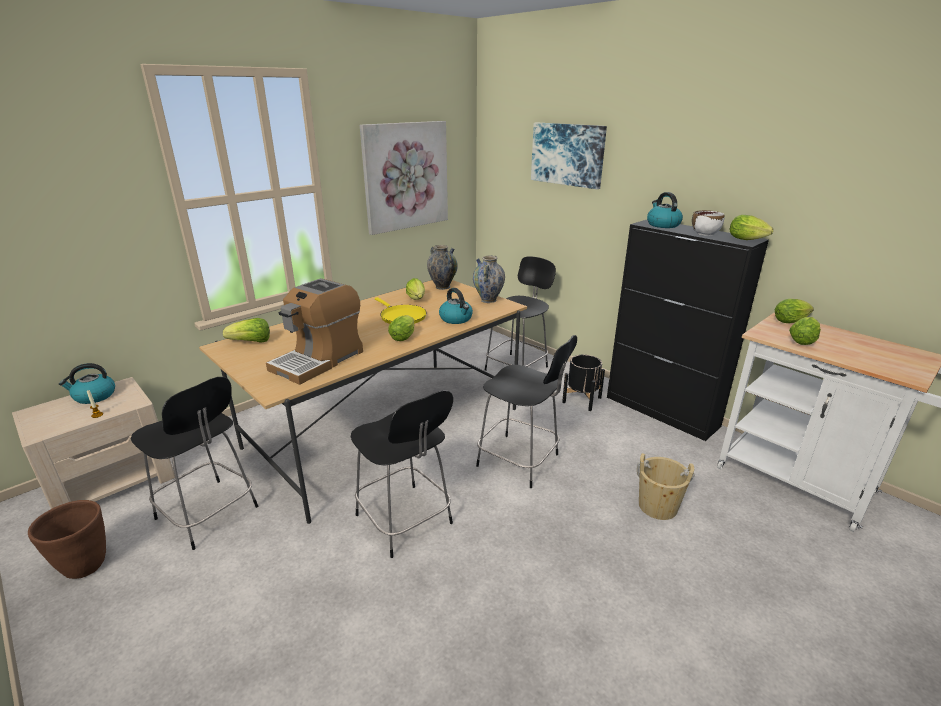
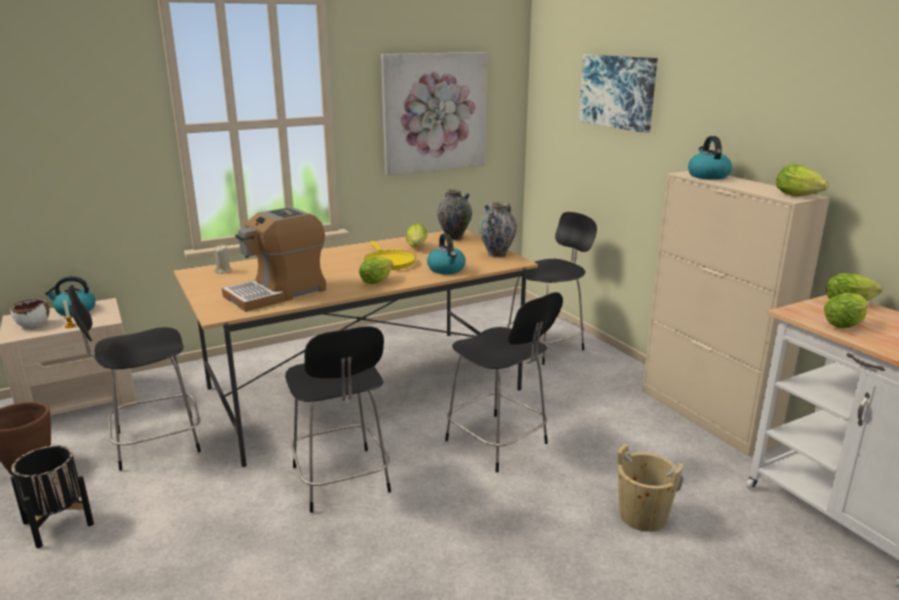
camera: 15 degrees right, 5 degrees down
(209, 514) = (153, 443): black chair -> black chair turned 105 degrees clockwise
(251, 342) = (223, 271): lettuce -> beige candle
(581, 400) = (608, 390): black planter -> black planter (58, 523)
(661, 412) = (706, 416): black cabinet -> beige cabinet
(705, 233) = (751, 187): white bowl -> white bowl (33, 325)

